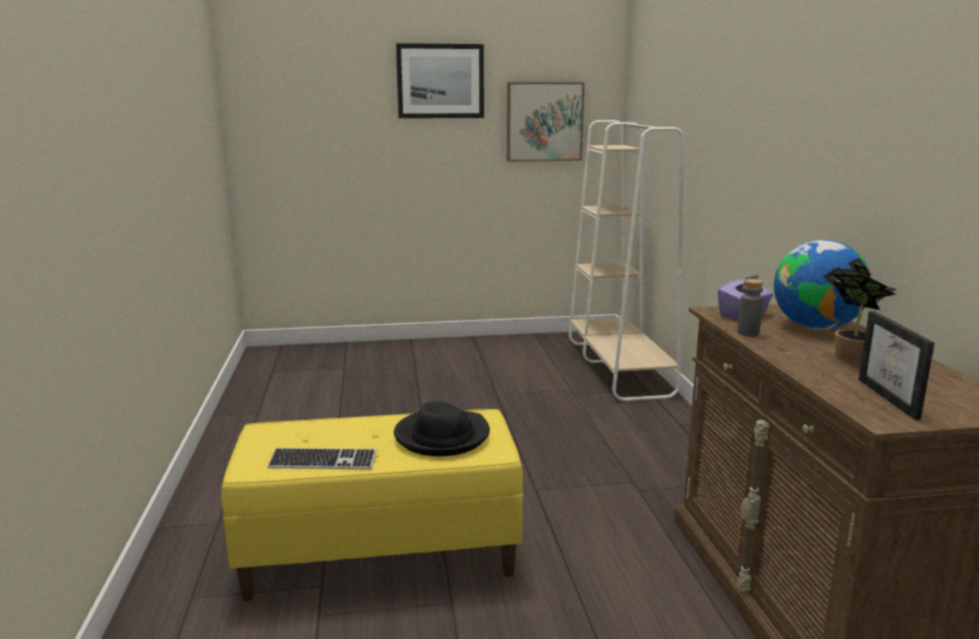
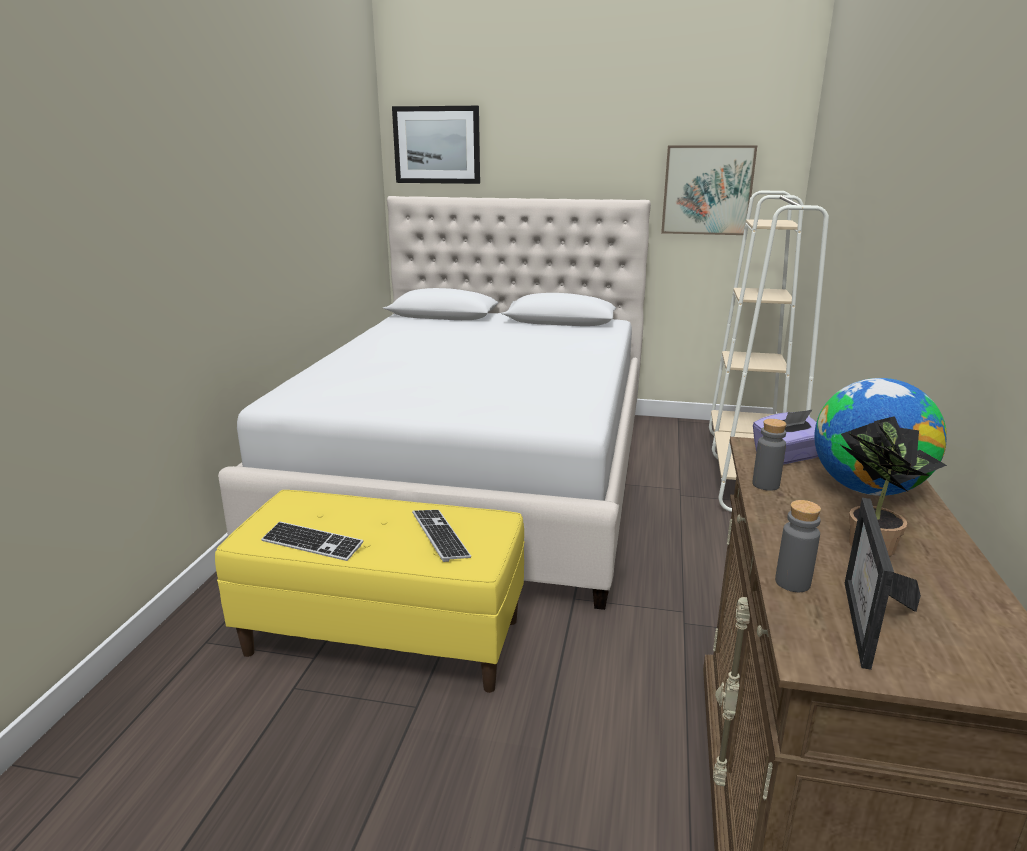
camera: 20 degrees right, 5 degrees up
(378, 405) = (477, 476): none -> white bed
(440, 81) = (594, 144): picture -> picture (437, 145)
(442, 436) = (440, 536): black hat -> keyboard
(827, 384) = (792, 582): none -> grey bottle

